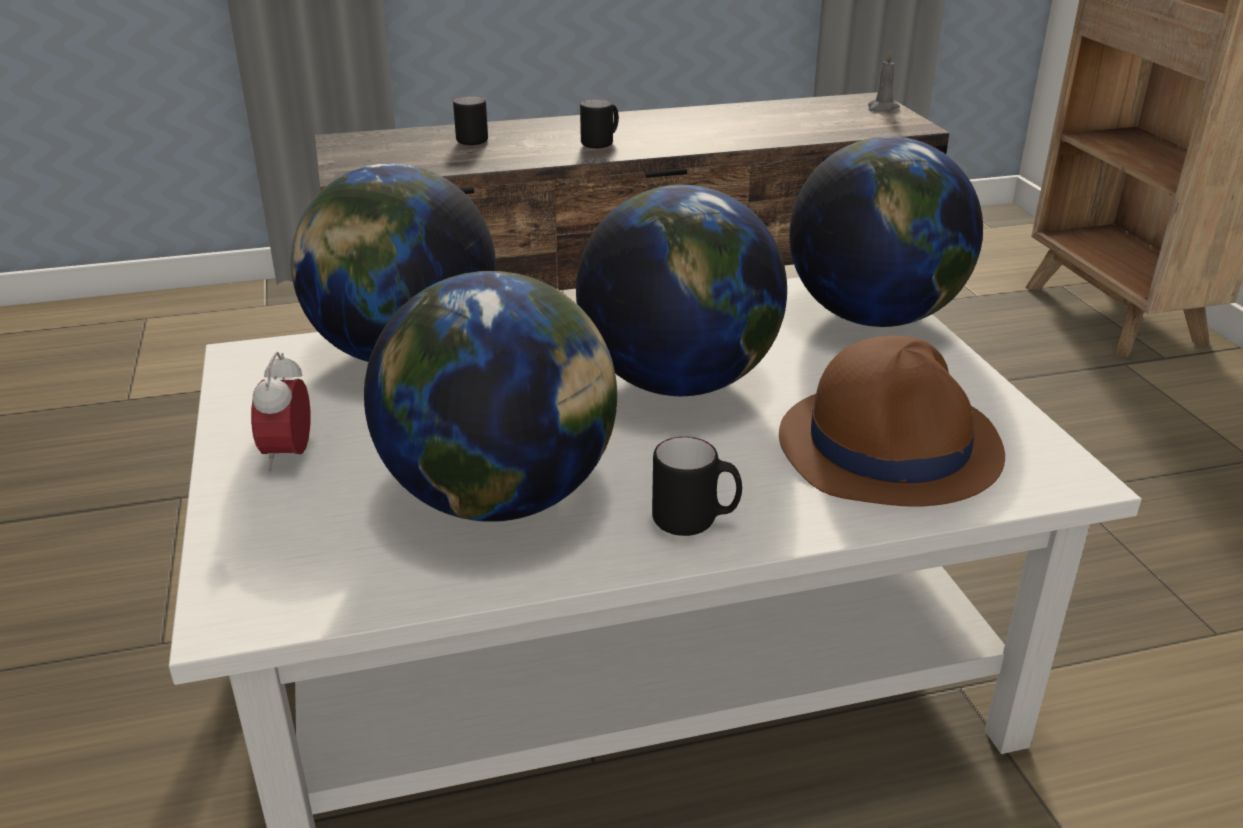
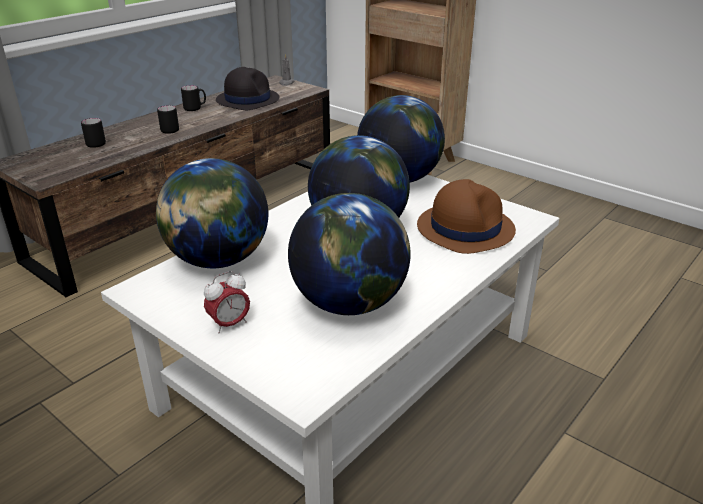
camera: 35 degrees left, 0 degrees up
(289, 456) = (229, 324): alarm clock -> alarm clock turned 90 degrees counterclockwise
(695, 521) = (434, 281): black mug -> black mug (195, 108)
(779, 122) = (247, 99): none -> black hat

